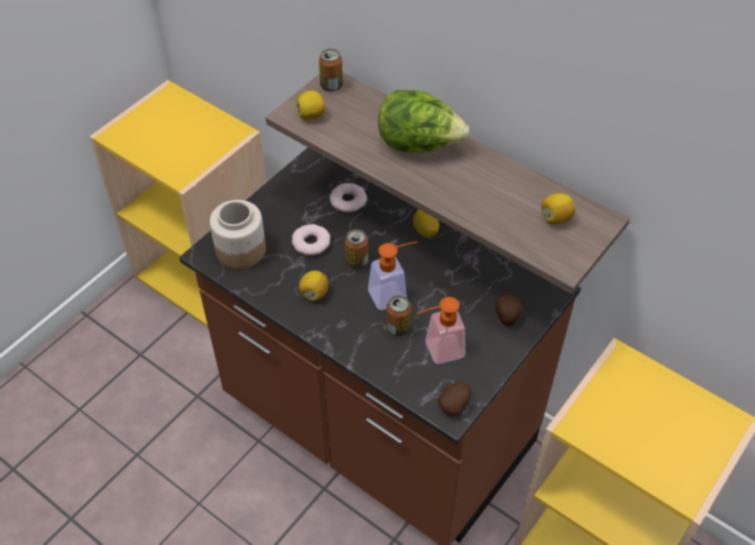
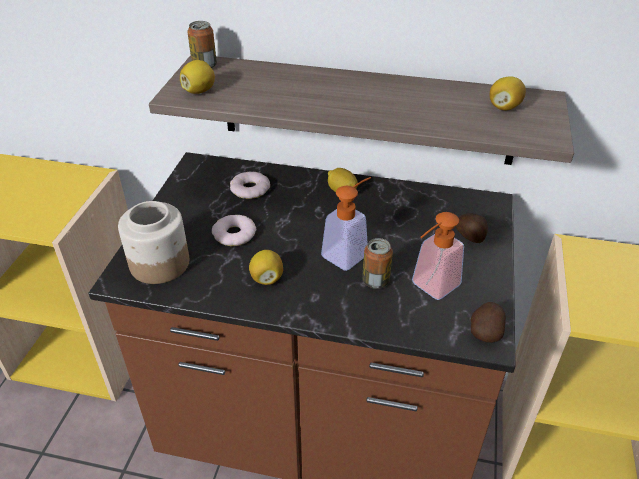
camera: 25 degrees left, 10 degrees down
(357, 262) = (293, 236): can -> none
(418, 145) = (327, 87): lettuce -> none

